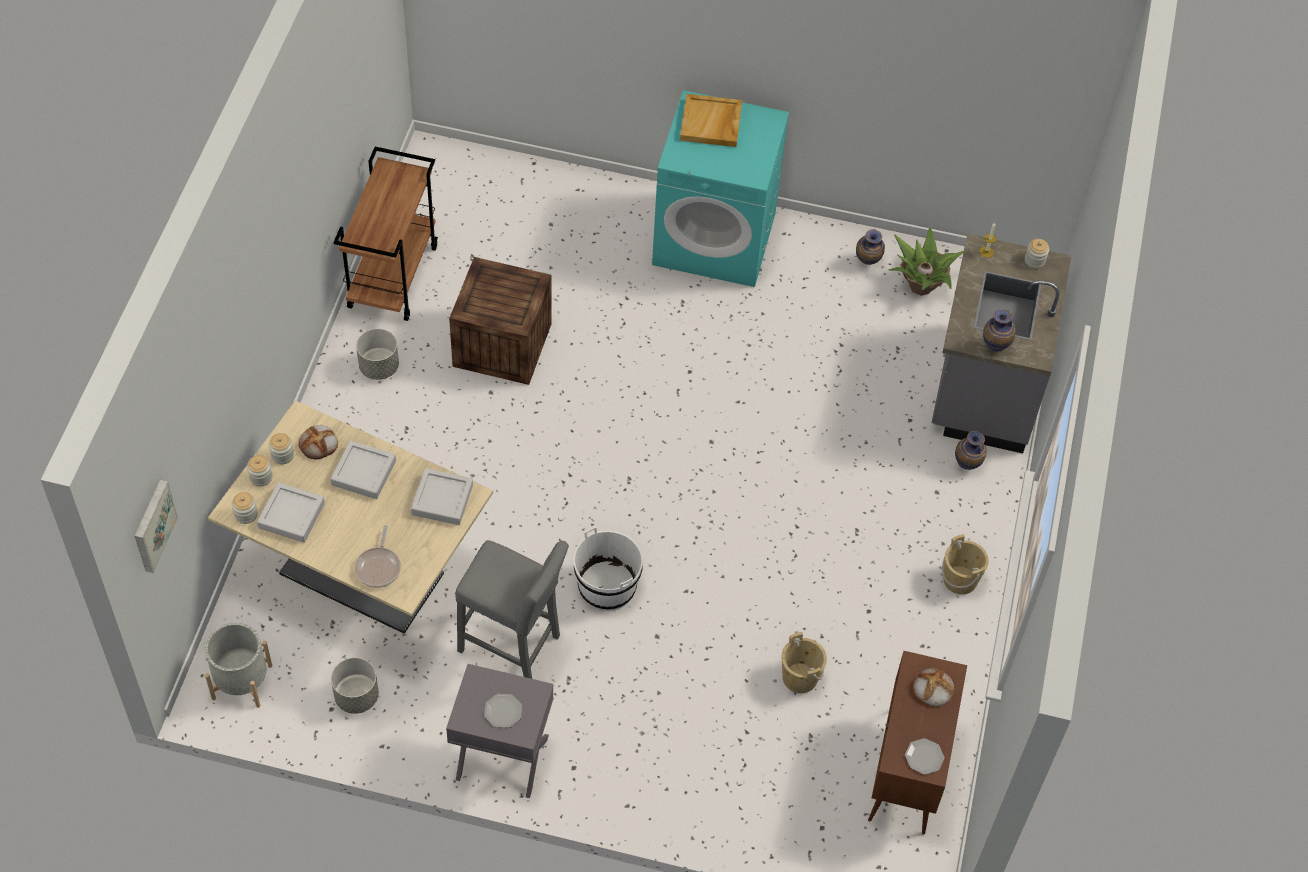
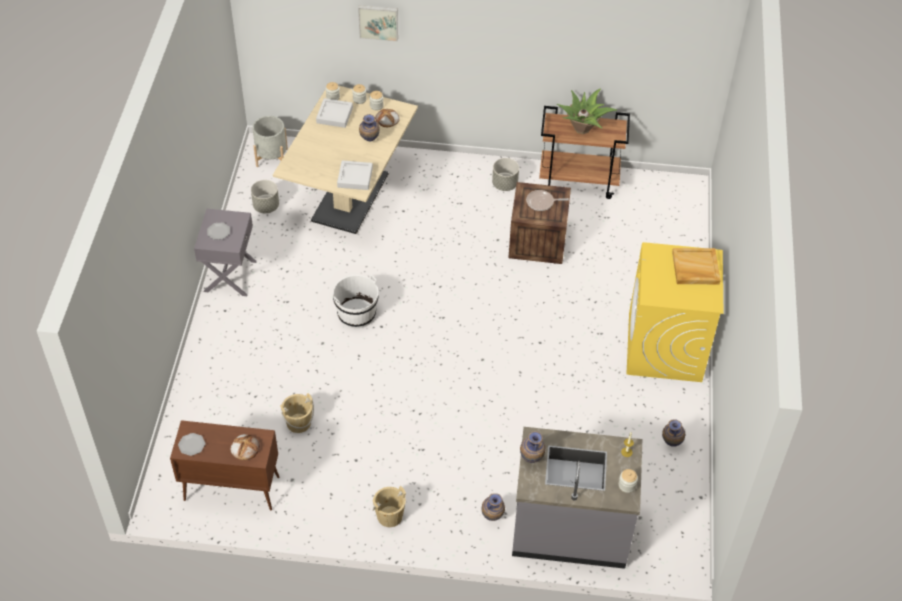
camera: 85 degrees right, 5 degrees down
(152, 525) = (271, 20): picture -> picture (378, 21)
(363, 473) = (369, 141): grey tray -> vase
(379, 567) = (303, 156): frying pan -> frying pan (542, 202)
(513, 647) = (306, 272): grey stool -> none
(715, 238) = (665, 347): turquoise washing machine -> yellow washing machine
(921, 285) = (659, 481): potted plant -> potted plant (583, 128)

